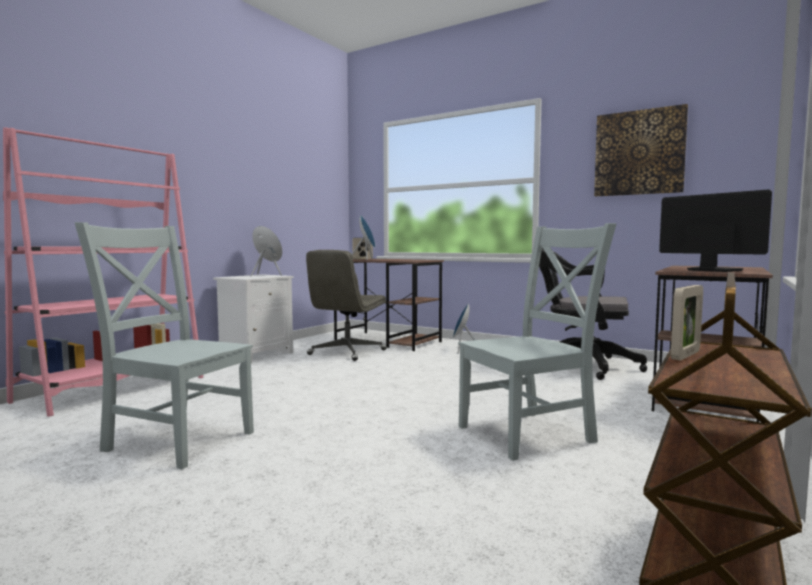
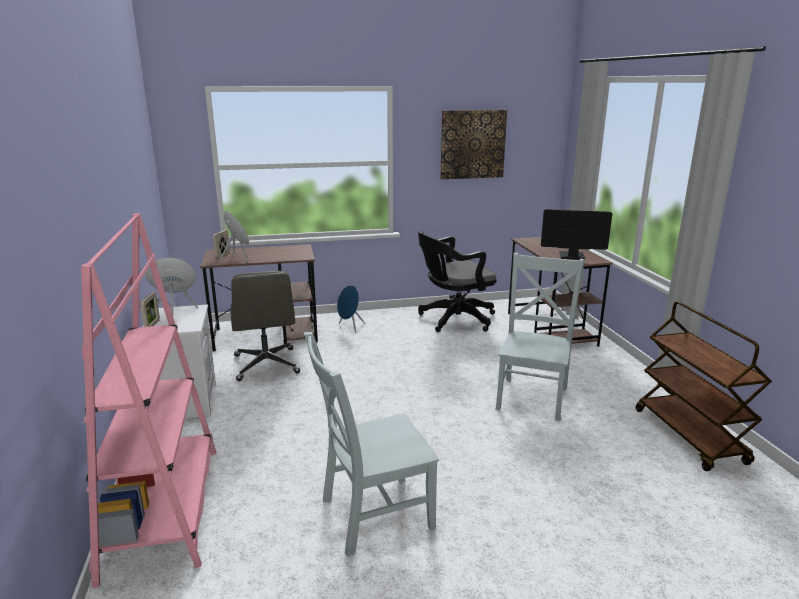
camera: 45 degrees left, 15 degrees up
(685, 355) = (684, 352): picture frame -> picture frame (152, 325)

